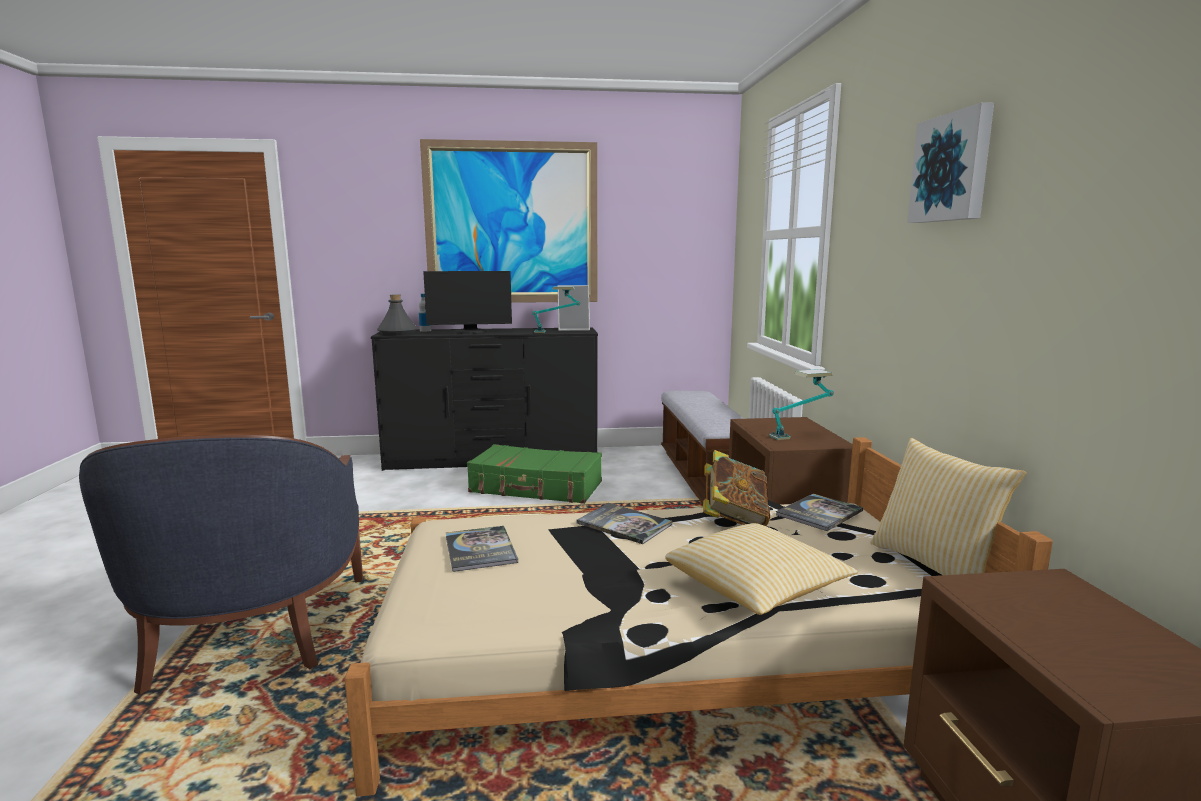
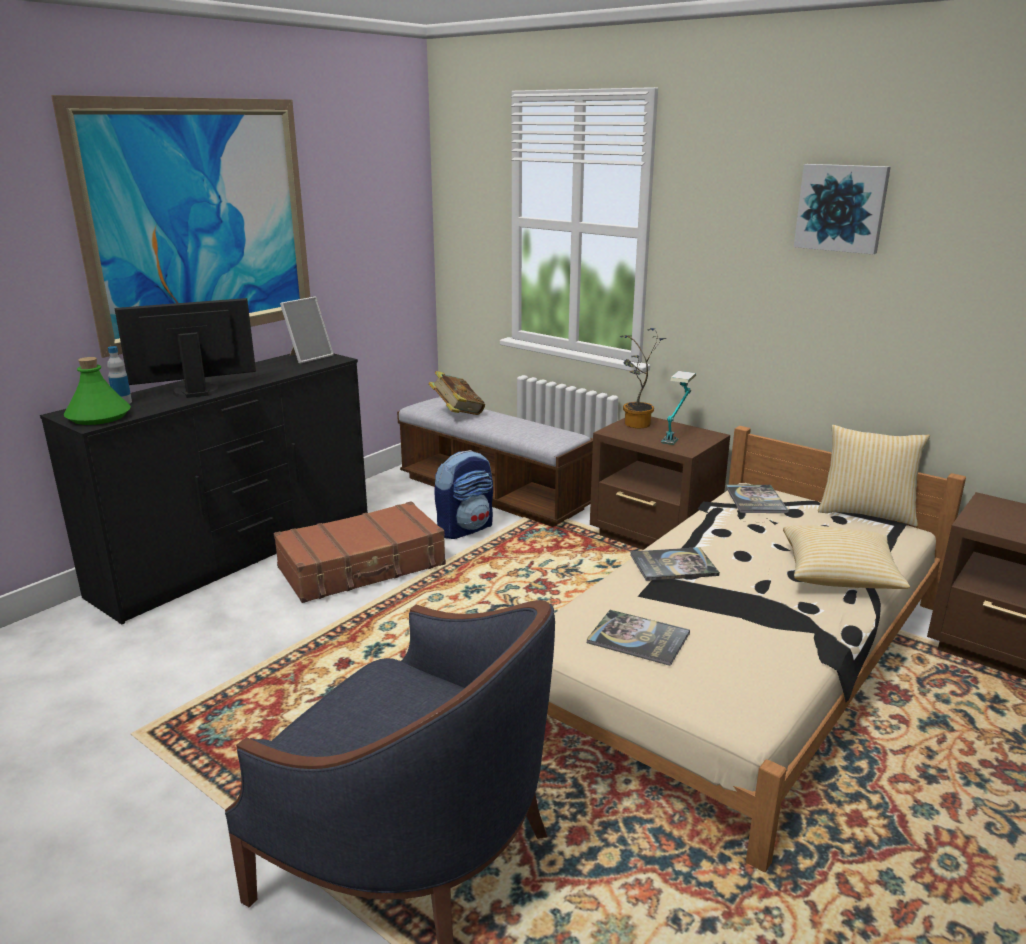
camera: 45 degrees left, 10 degrees up
(397, 333) = (98, 417): grey bottle -> green bottle
(469, 332) = (196, 390): monitor -> monitor turned 150 degrees counterclockwise
(536, 488) = (363, 567): green suitcase -> brown suitcase
(556, 332) = (309, 367): table lamp -> none
(642, 490) = (465, 528): none -> backpack
(734, 519) = (724, 527): book -> book (457, 413)
(781, 423) = (636, 425): none -> potted plant

